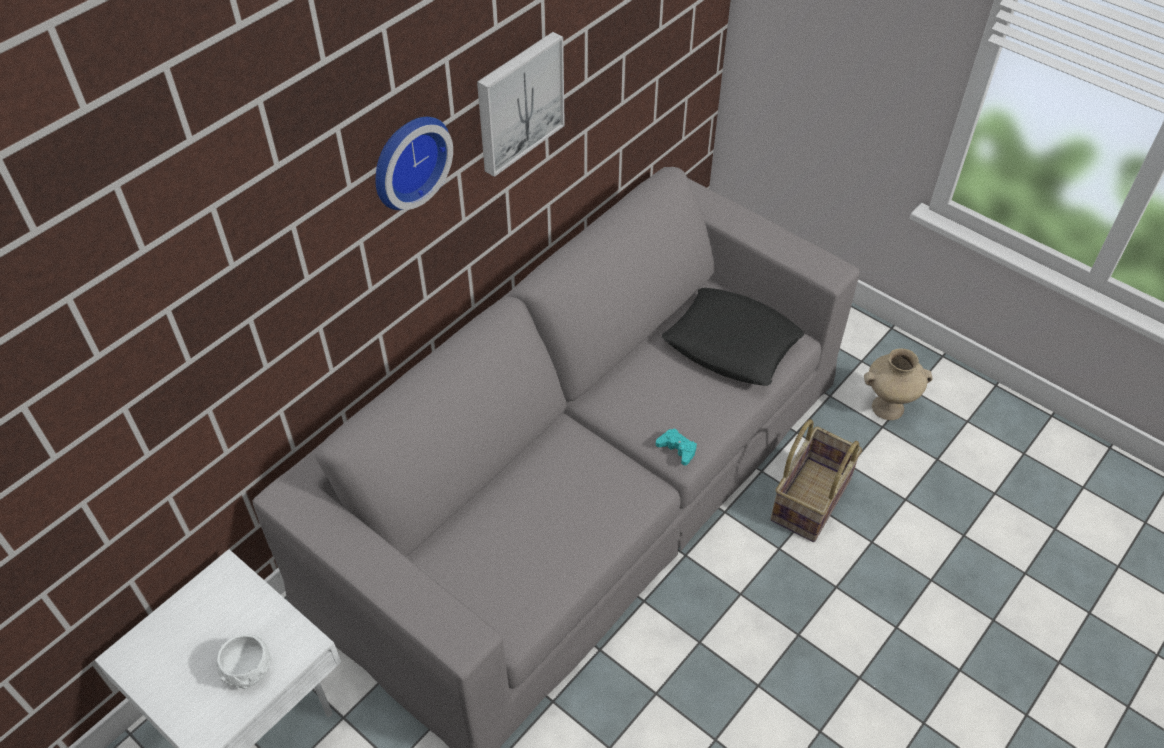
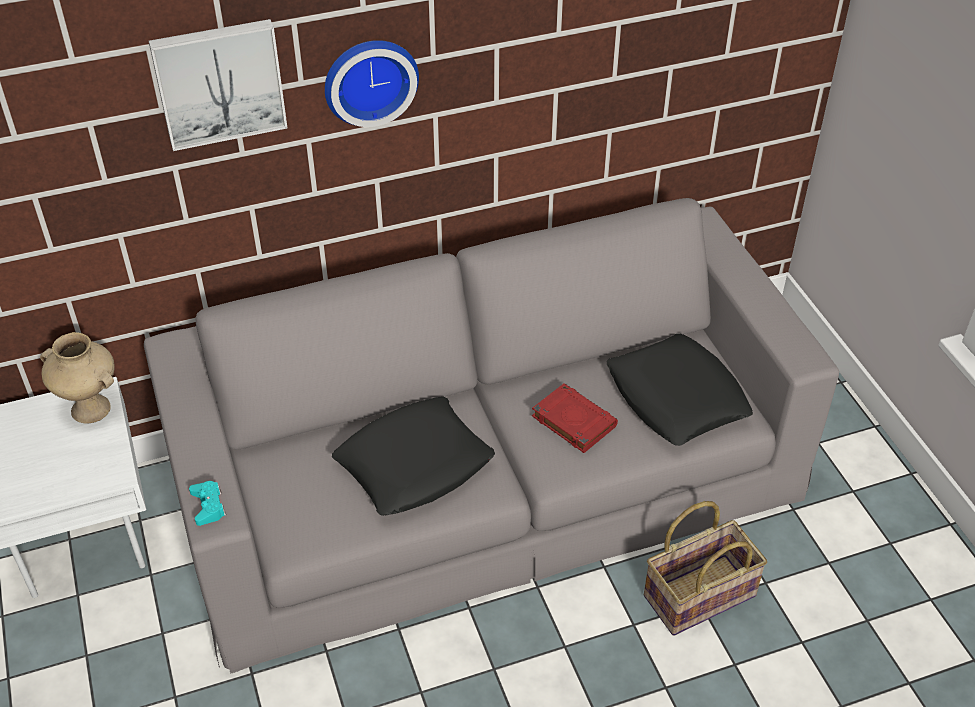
camera: 30 degrees right, 5 degrees down
(248, 670) = (61, 473): white bowl -> none
(518, 102) = (516, 69): picture -> picture (219, 82)
(565, 500) = (414, 464): none -> black pillow
(667, 401) = (573, 421): none -> red book
(677, 449) = (551, 467): turquoise game controller -> turquoise game controller (208, 506)
(888, 407) = (849, 547): beige vase -> beige vase (92, 408)

